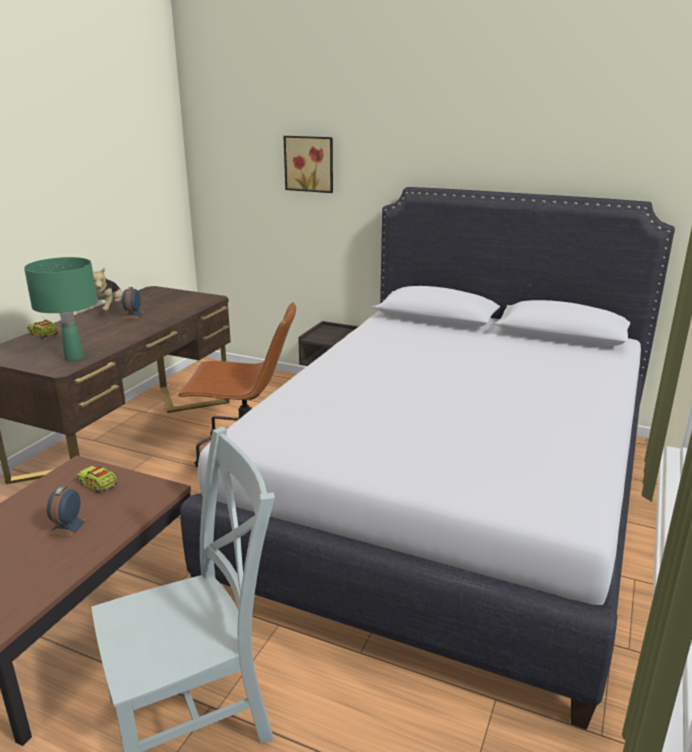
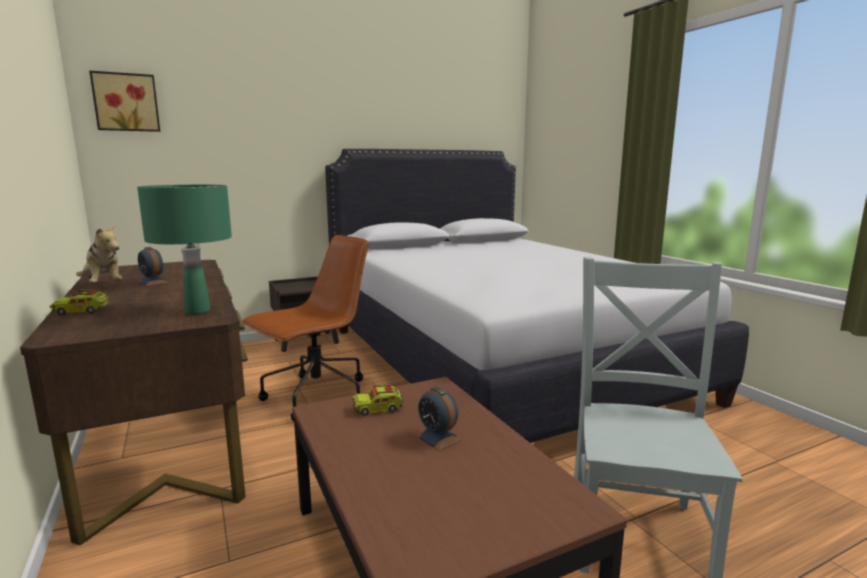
camera: 50 degrees left, 10 degrees down
(310, 163) = (244, 132): picture -> picture (126, 102)

